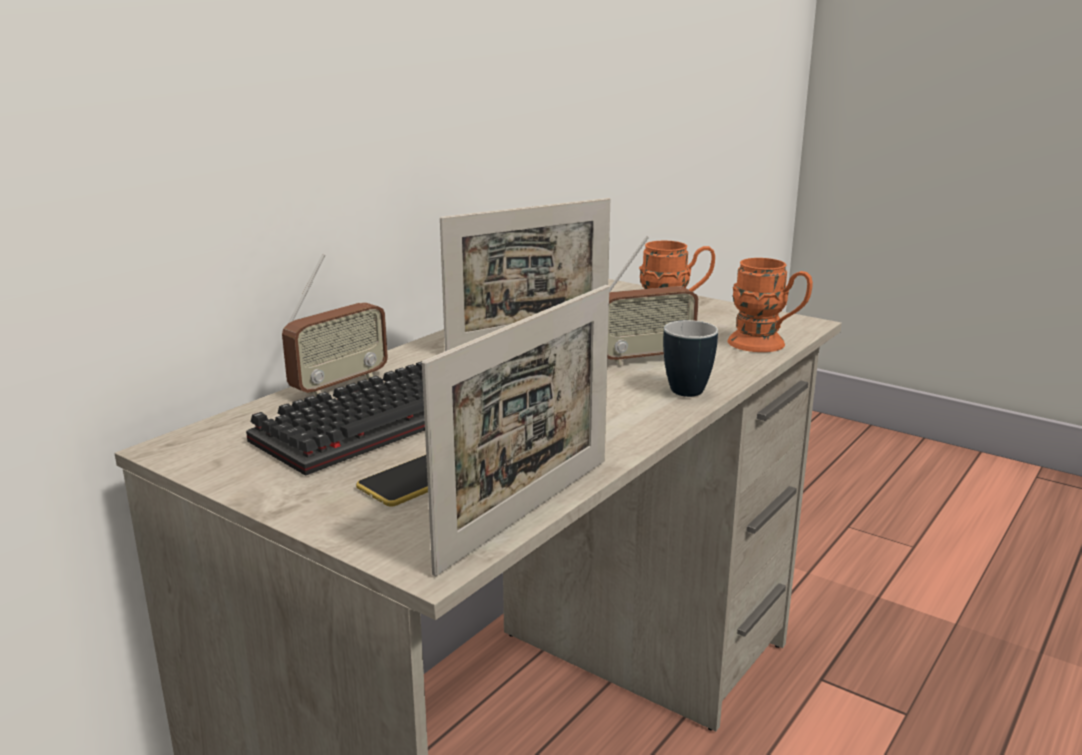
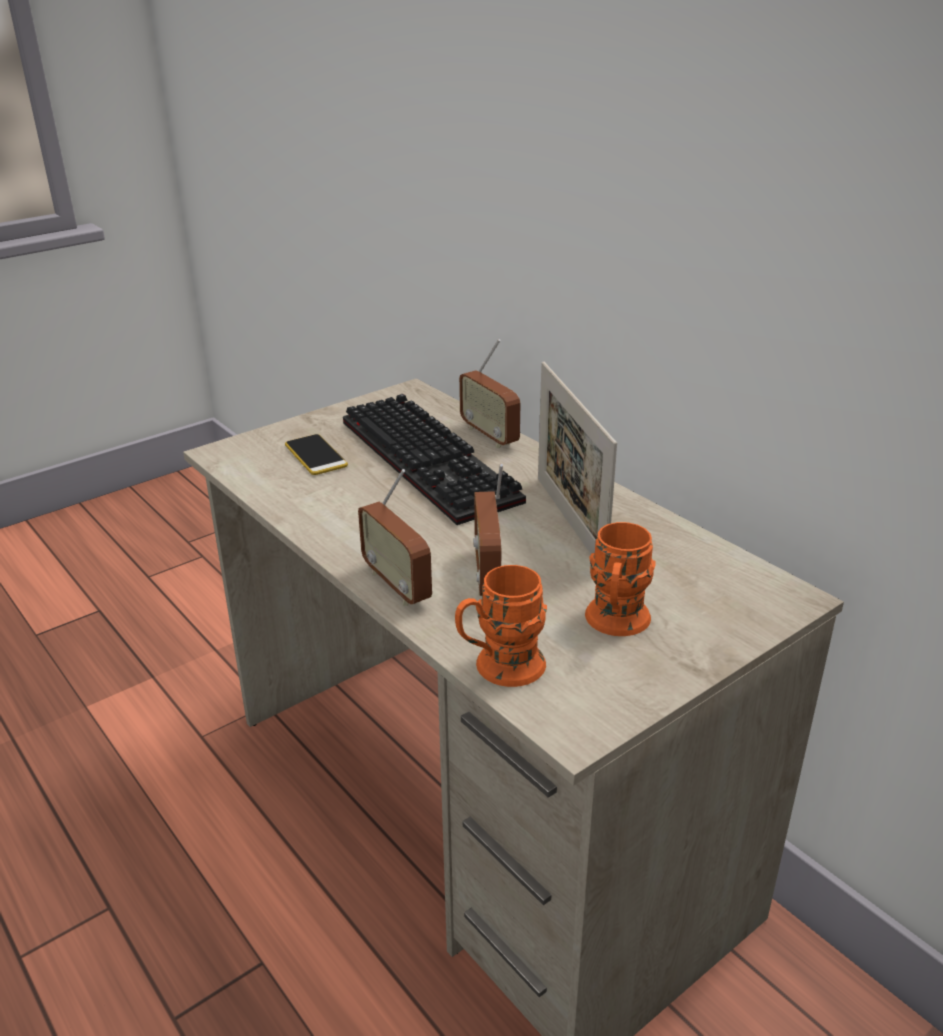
camera: 105 degrees right, 10 degrees up
(527, 512) = (245, 482): picture frame -> none
(692, 389) = (397, 585): mug -> radio

